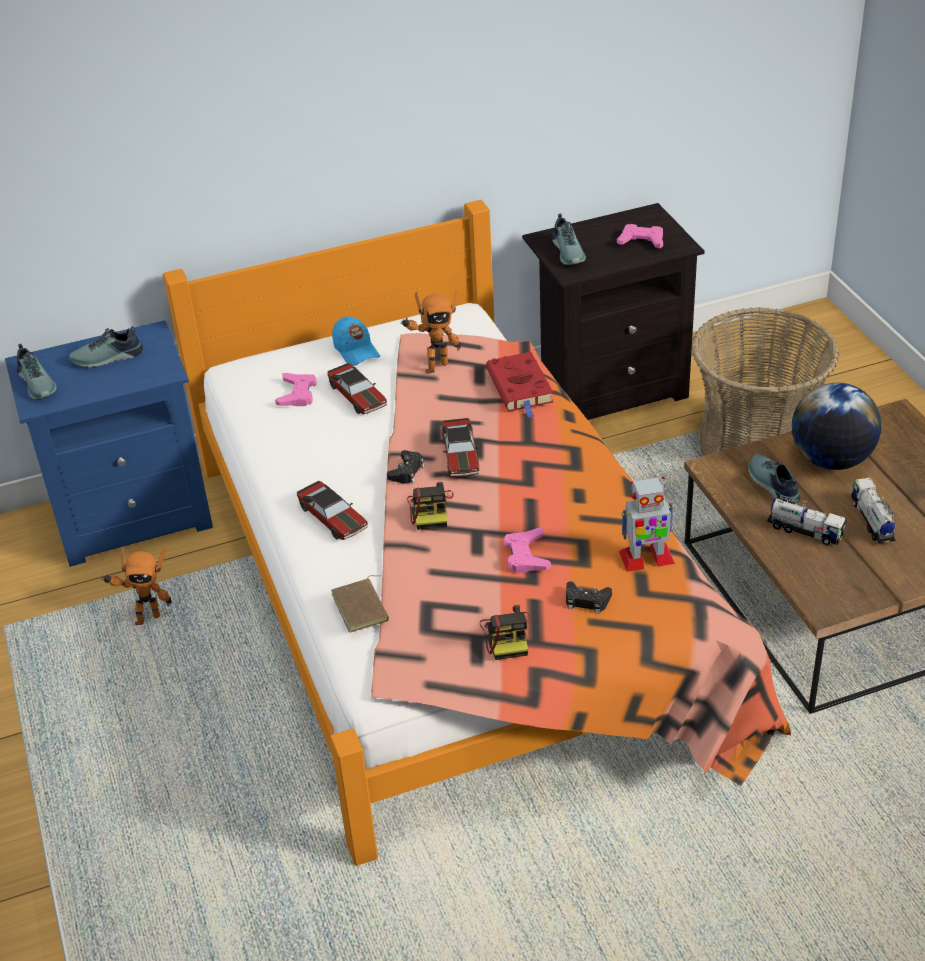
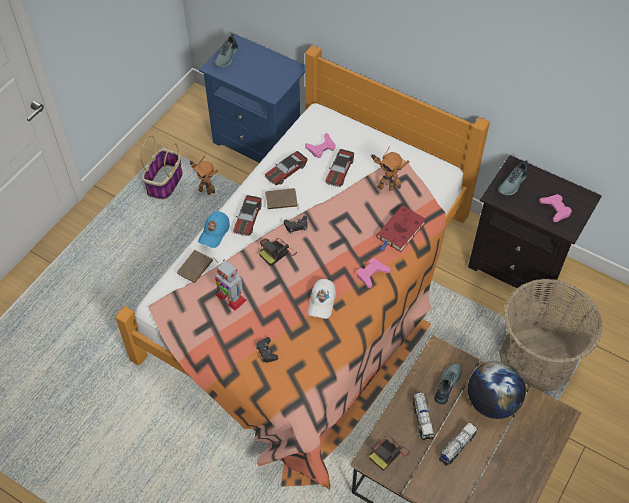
camera: 50 degrees right, 15 degrees up
(74, 658) = (165, 183): none -> basket
(107, 358) = (263, 67): shoe -> none
(346, 467) = (281, 201): none -> brown book
(356, 351) = (373, 148): blue cap -> blue cap (214, 233)
(460, 455) = (326, 239): toy car -> toy car (286, 171)
(507, 636) = (220, 334): camera -> camera (388, 453)
(526, 555) = (278, 309): pink game controller -> pink game controller (372, 274)
(558, 508) = (322, 302): none -> white cap
(646, 558) = (315, 359): toy robot -> toy robot (230, 297)

